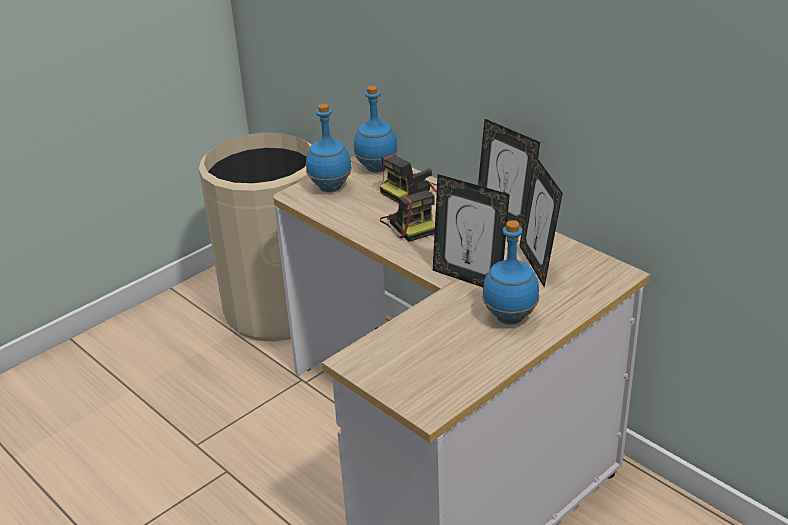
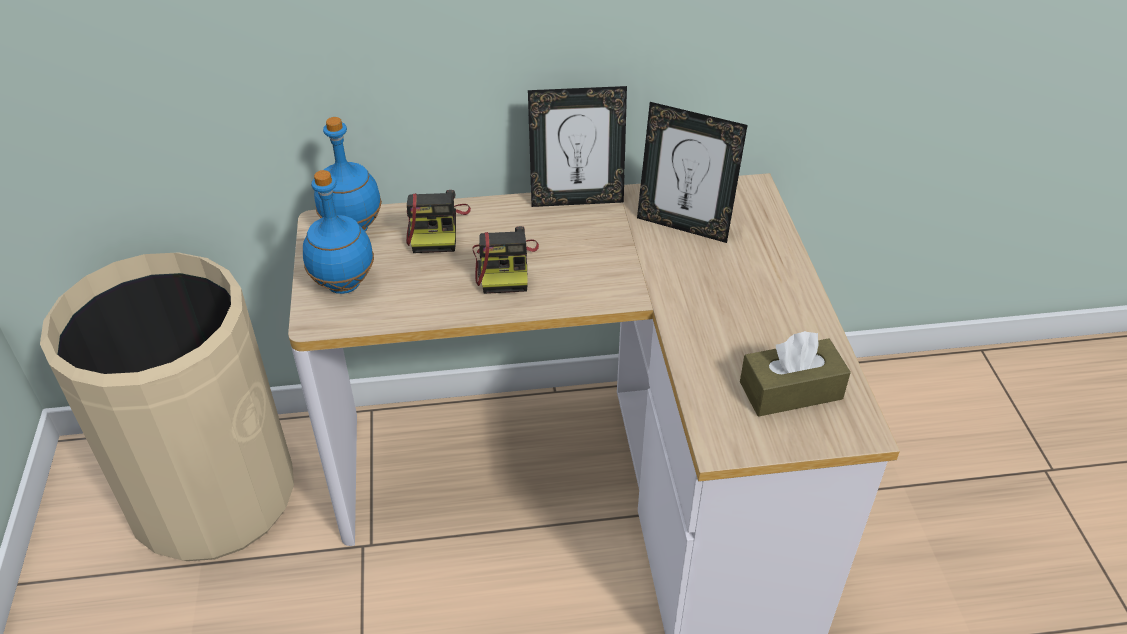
camera: 55 degrees left, 10 degrees up
(410, 224) = (505, 266): camera -> camera turned 75 degrees clockwise
(431, 368) = (790, 390): none -> brown tissue box
(469, 278) = (657, 280): picture frame -> none
(509, 318) = (755, 292): blue bottle -> none

